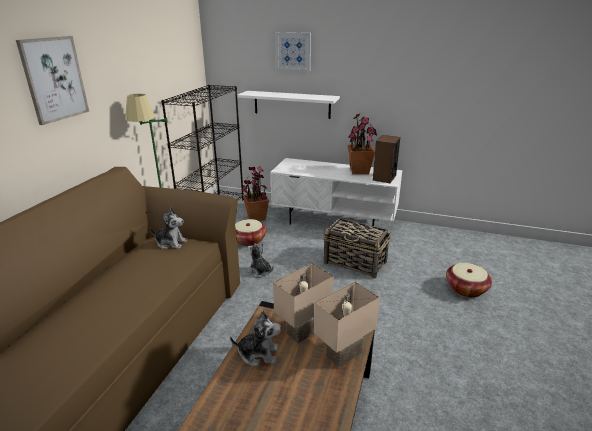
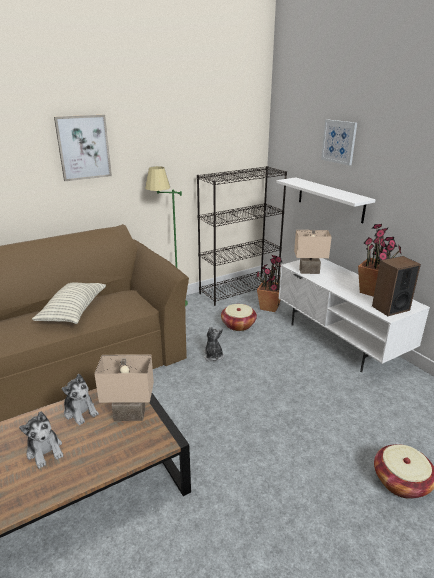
camera: 40 degrees right, 0 degrees up
(129, 276) = (73, 311): none -> pillow
(171, 243) = (129, 299): plush toy -> plush toy (45, 450)
(342, 353) = (130, 449): beige table lamp -> beige table lamp (309, 271)
(355, 263) = (308, 389): basket -> none

